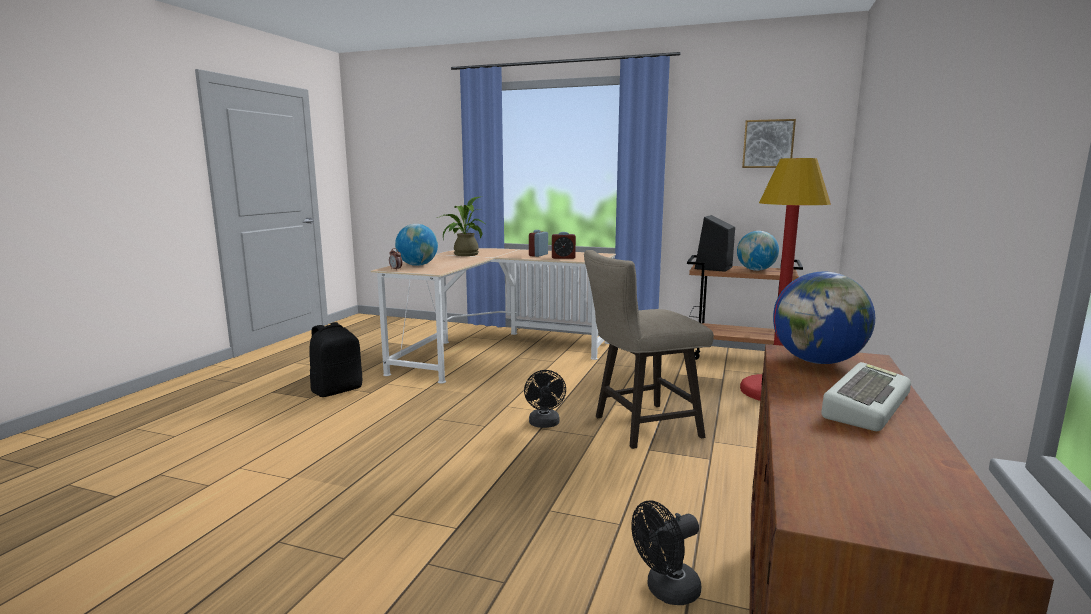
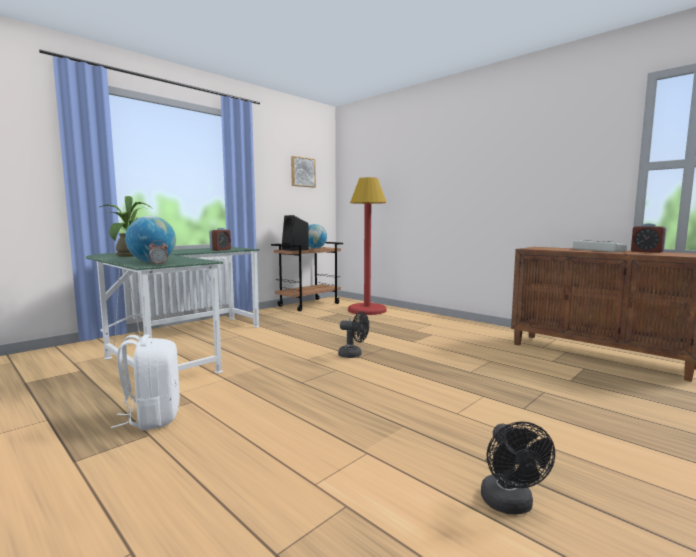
camera: 65 degrees left, 5 degrees down
(337, 390) = (153, 418): black backpack -> white backpack
(496, 350) = (176, 345): beige desk -> green desk
(538, 255) = (192, 250): alarm clock -> alarm clock (647, 251)
(639, 427) = (383, 338): beige stool -> none
(666, 591) = (550, 364): black fan -> black fan (510, 505)
(818, 361) = (544, 248): globe -> none

